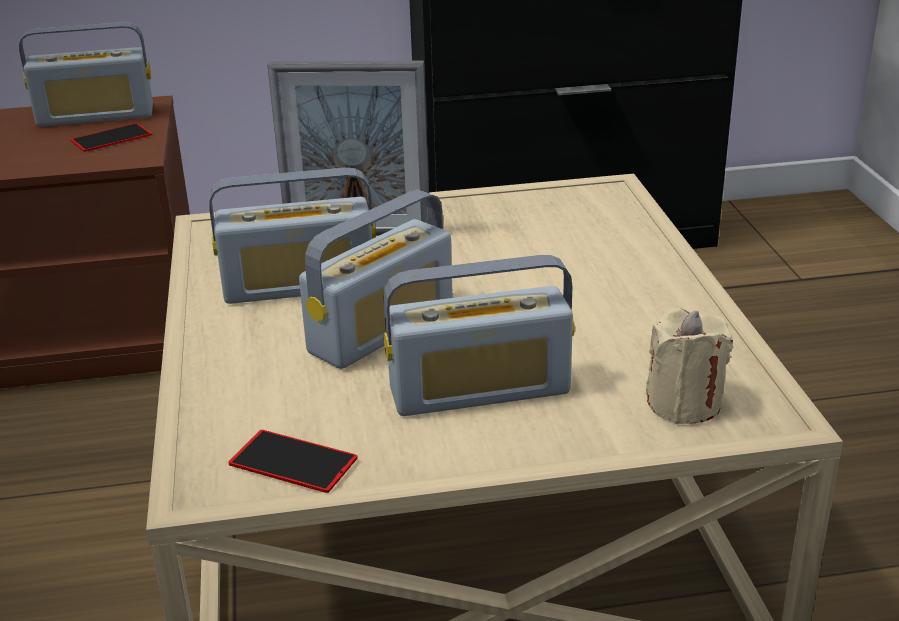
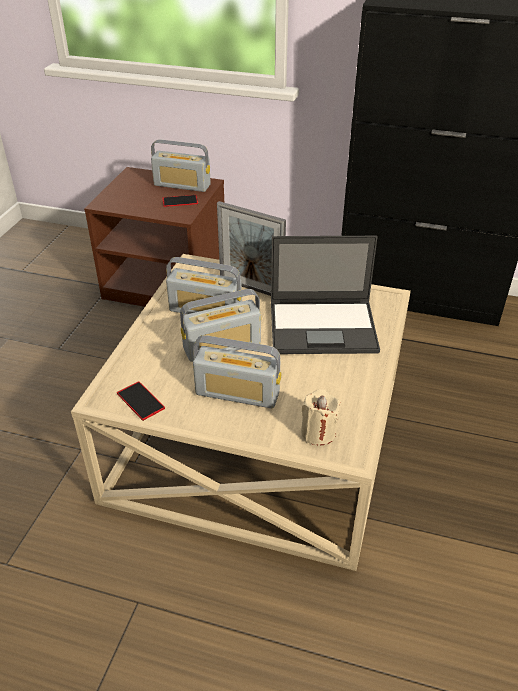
camera: 25 degrees right, 10 degrees up
(543, 253) = (324, 327): none -> laptop

